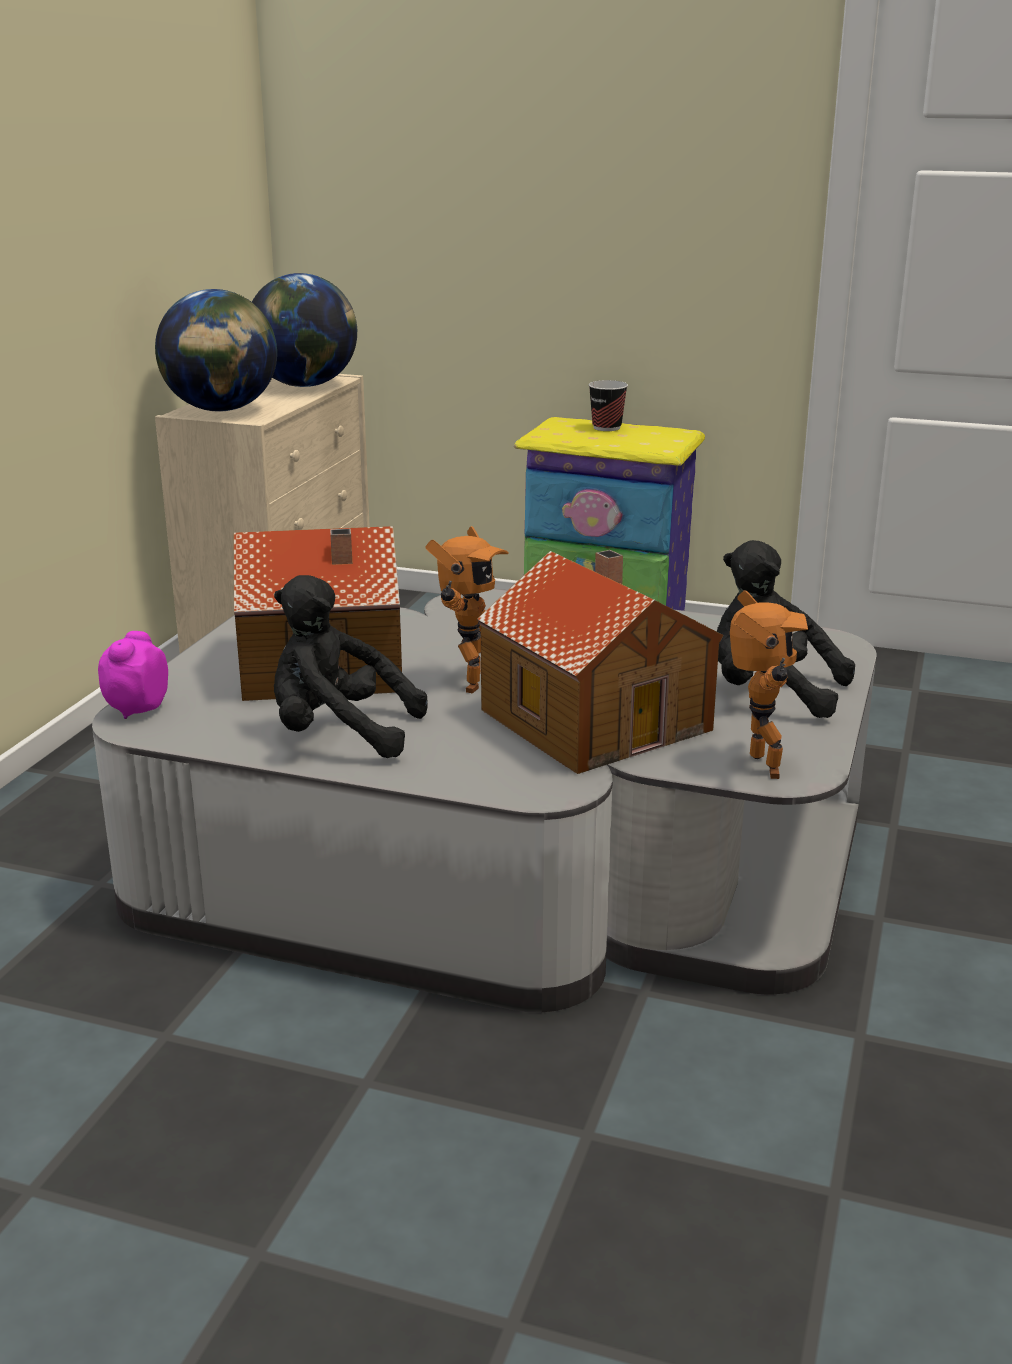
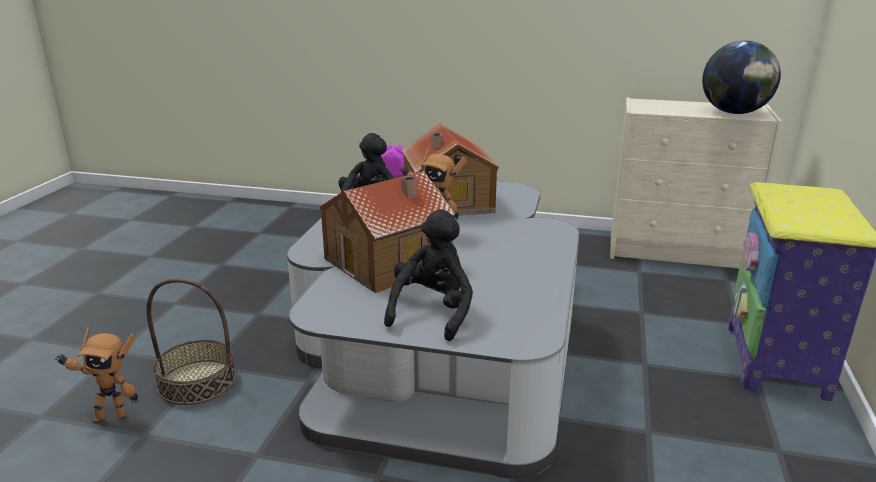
camera: 85 degrees right, 0 degrees up
(222, 410) = (650, 104): globe -> none
(606, 428) = (828, 205): cup -> none
(651, 1143) = (197, 382): none -> basket
(757, 767) = (325, 304): toy robot -> toy robot (110, 416)

